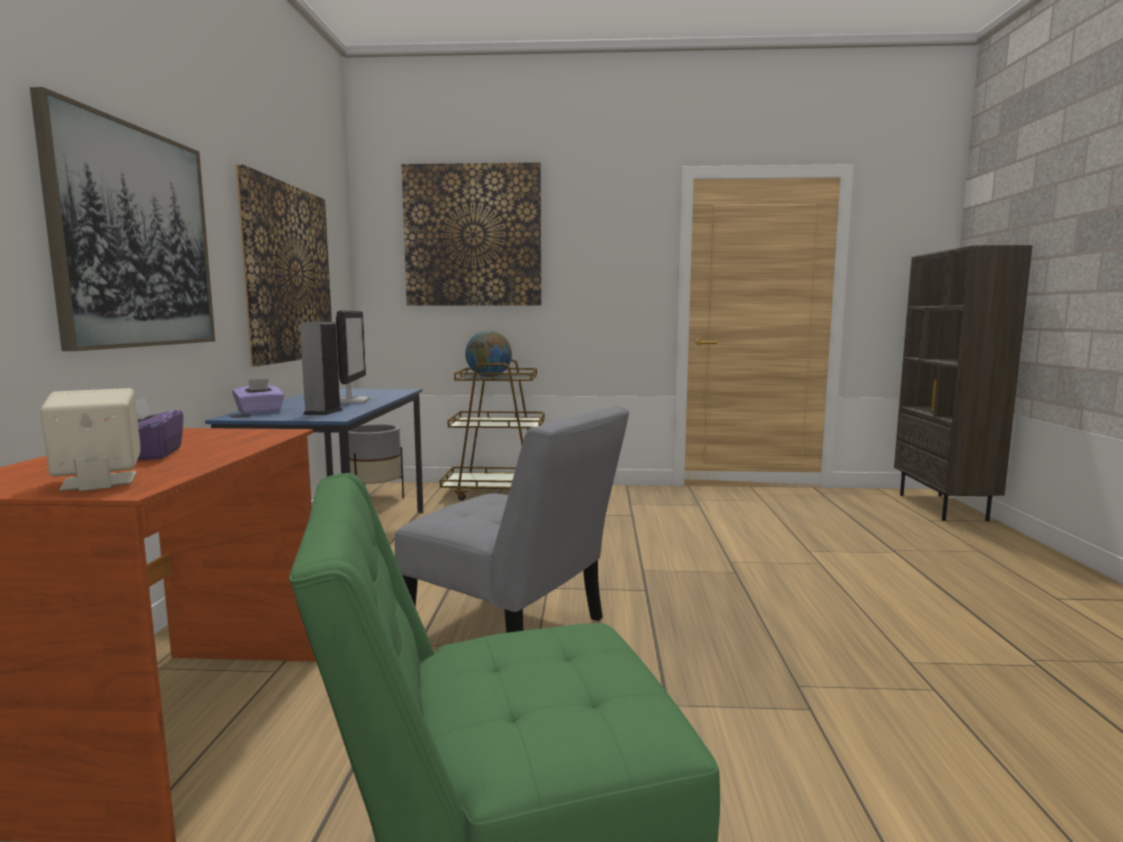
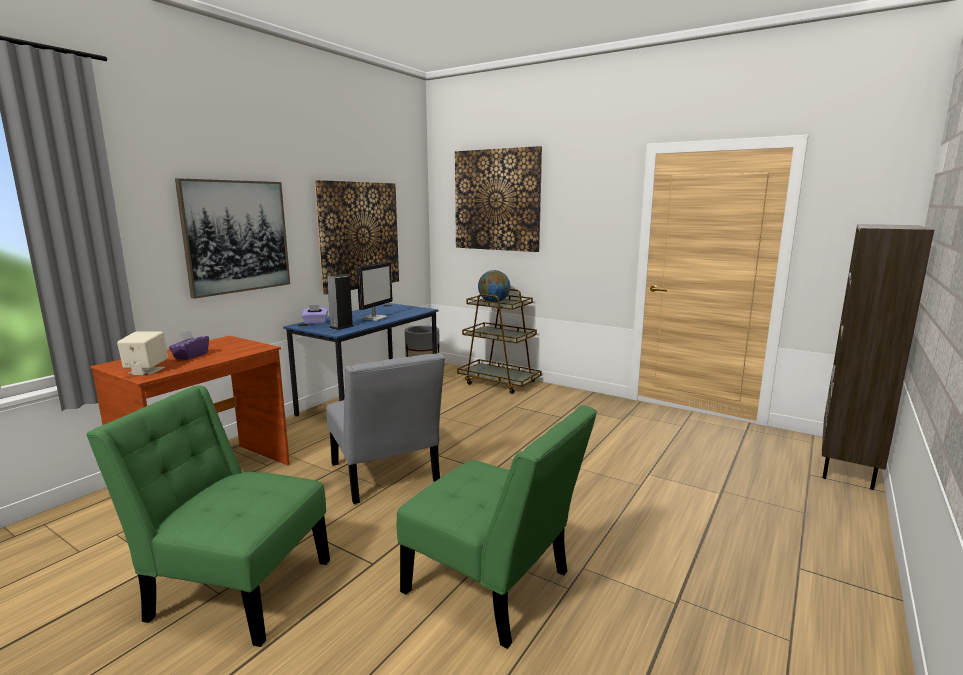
camera: 30 degrees right, 5 degrees up
(865, 719) = (494, 587): none -> green chair

